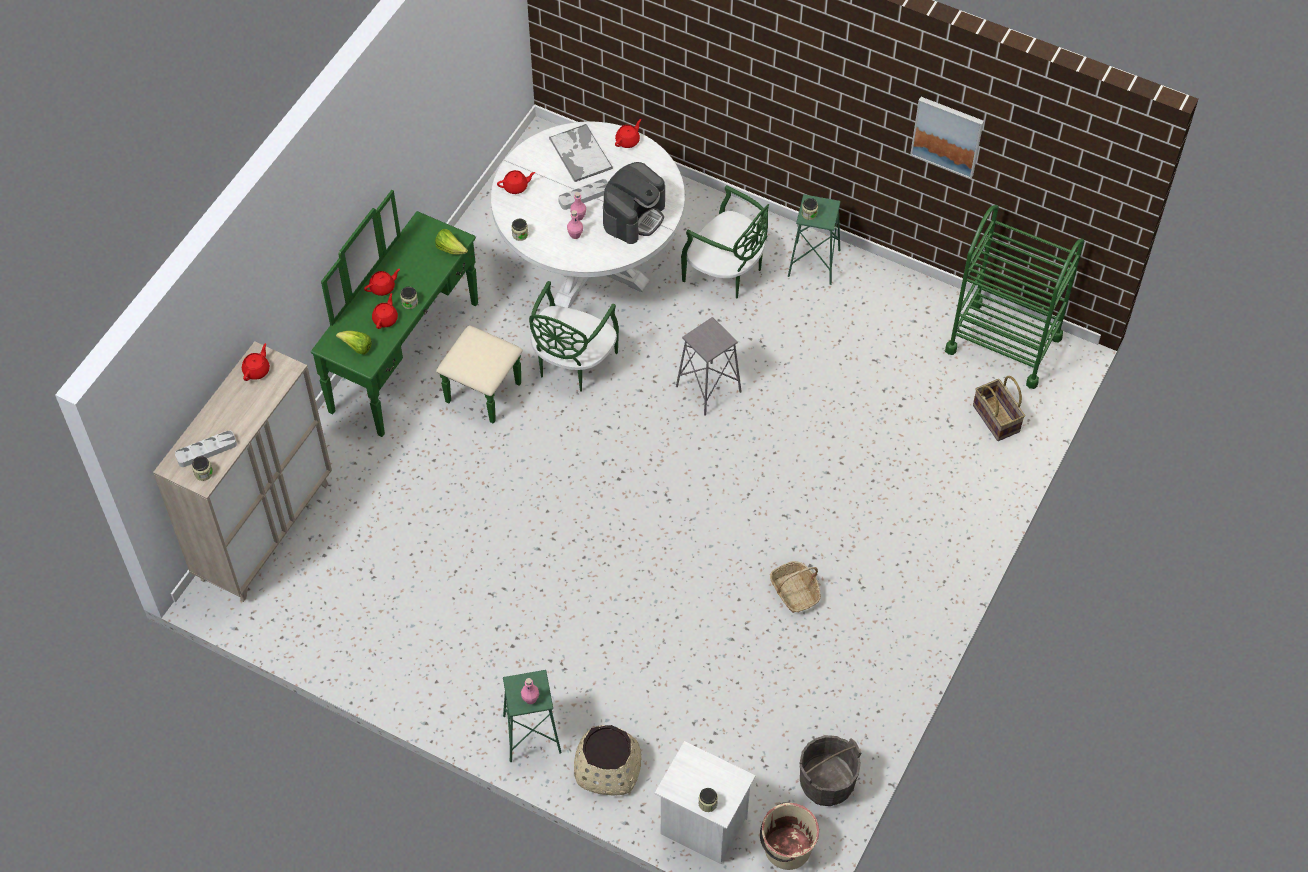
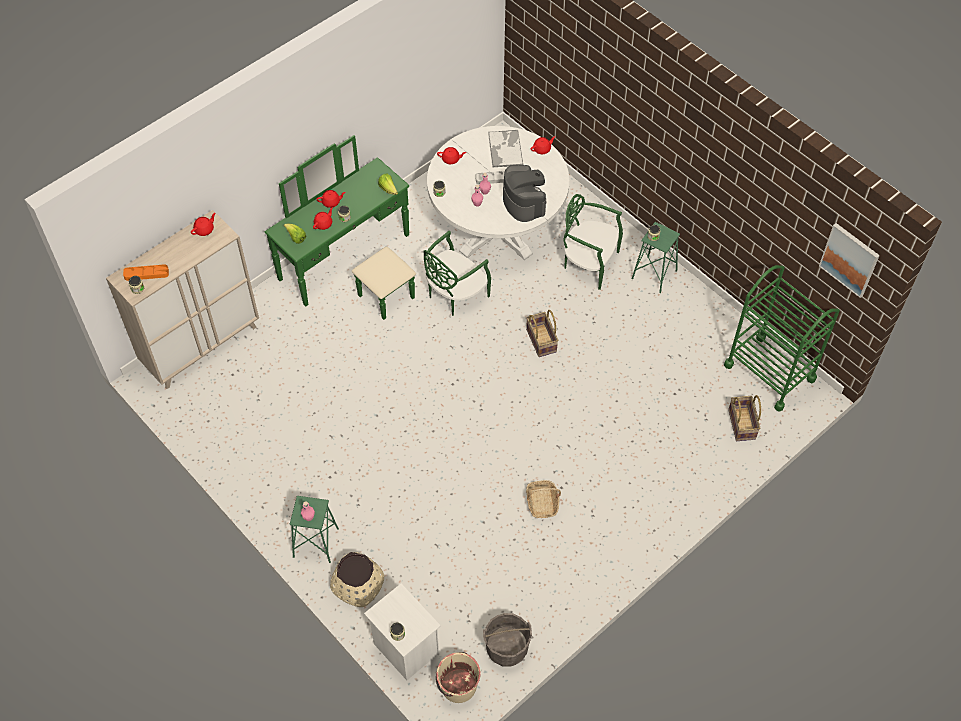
camera: 20 degrees right, 0 degrees up
(206, 450) = (146, 274): grey tray -> orange tray
(634, 216) = (523, 202): coffee machine -> coffee machine turned 75 degrees counterclockwise
(708, 389) = (542, 340): grey stool -> basket
(726, 272) = (589, 263): green chair -> green chair turned 150 degrees clockwise
(947, 136) = (758, 204): picture -> picture (849, 259)

